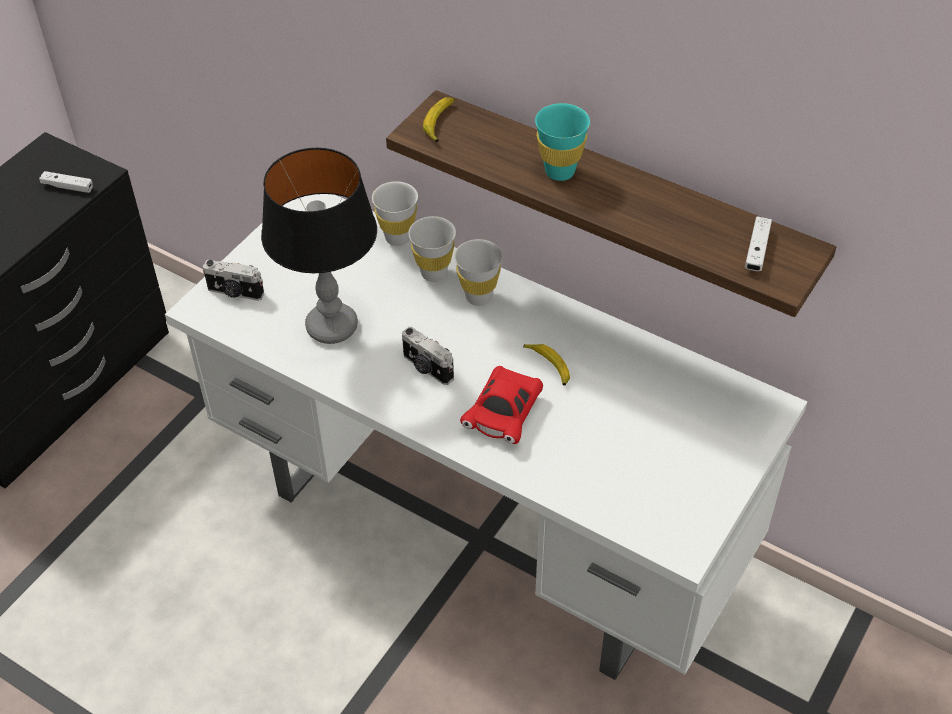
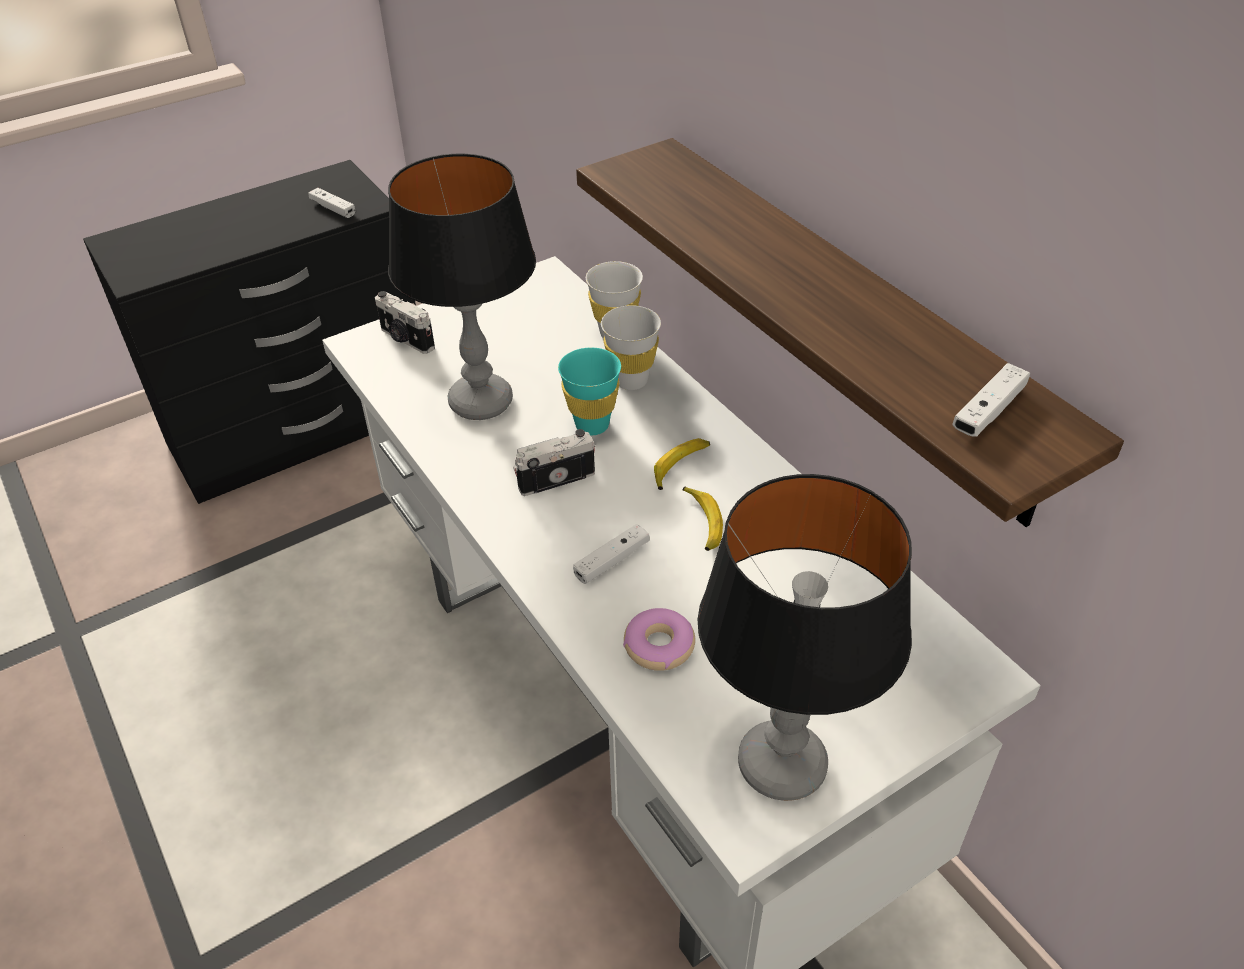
camera: 25 degrees right, 5 degrees down
(427, 368) = (555, 478): camera -> camera turned 90 degrees clockwise
(440, 123) = (651, 168): banana -> banana (680, 467)
(478, 297) = (667, 420): white cup -> none
(503, 414) = (611, 561): red toy car -> white game controller
(560, 172) = (763, 250): turquoise cup -> turquoise cup (592, 425)
(569, 461) = (659, 646): none -> donut
(685, 507) = (781, 766): none -> table lamp

